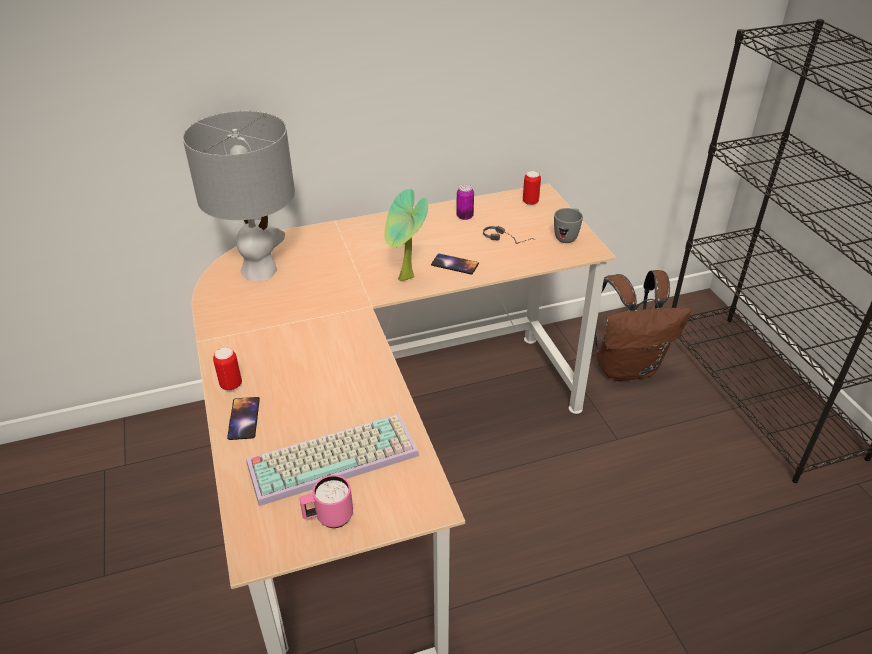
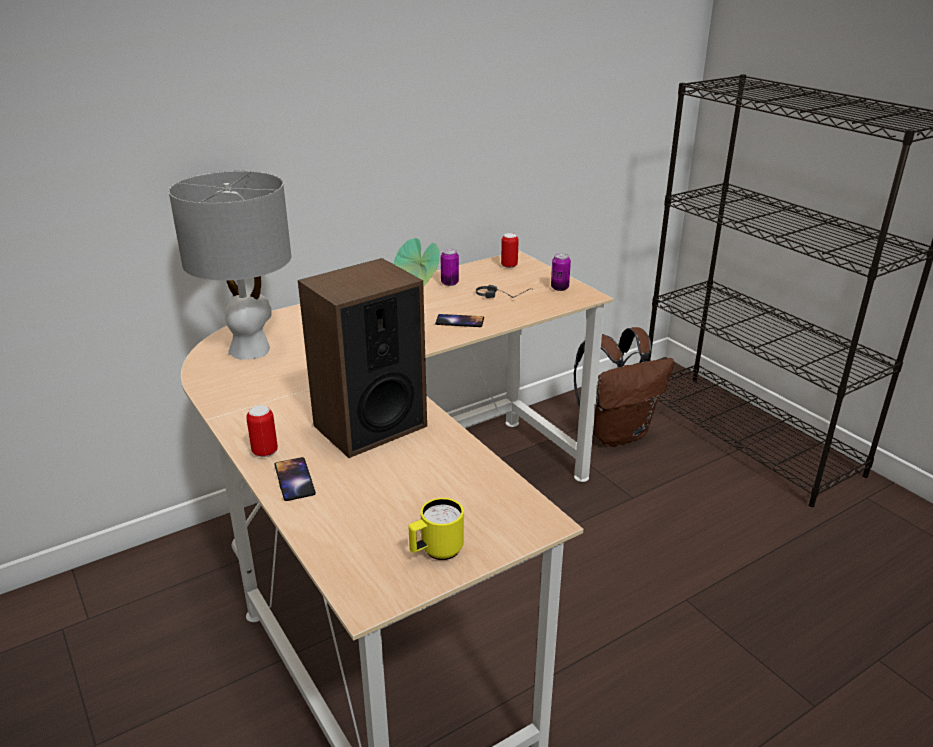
camera: 15 degrees left, 10 degrees down
(327, 372) = (369, 426): none -> speaker
(328, 518) = (436, 552): pink mug -> yellow mug
(334, 456) = (414, 496): keyboard -> none
(567, 237) = (559, 288): grey mug -> can

